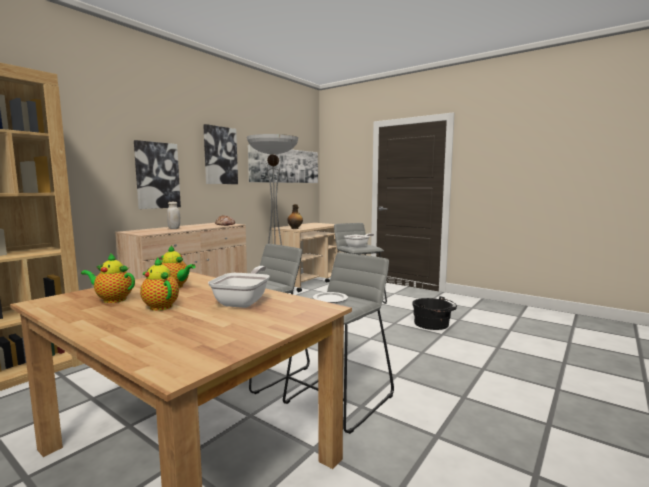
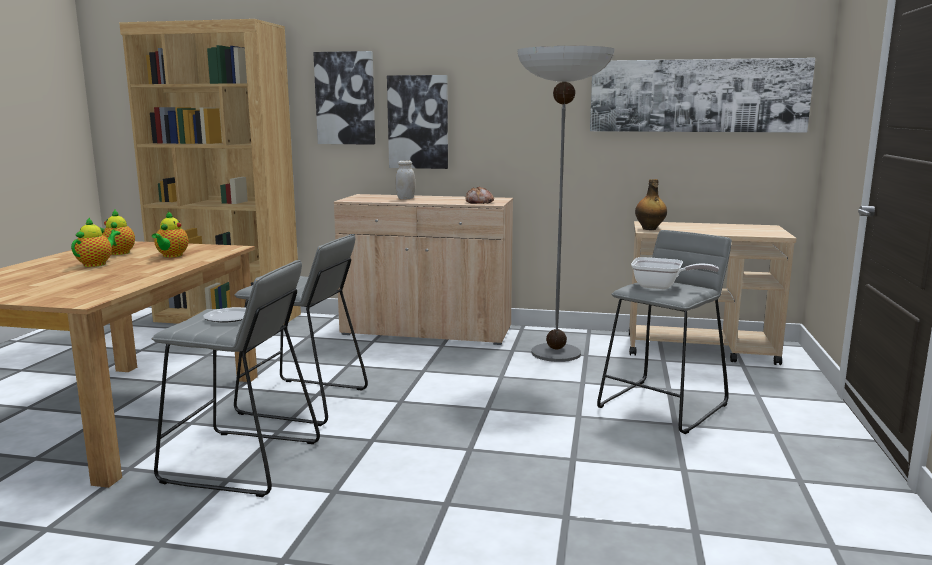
camera: 65 degrees right, 5 degrees up
(220, 155) = (529, 86): picture -> picture (345, 98)
(244, 301) = (111, 278): frying pan -> none
(433, 324) = (616, 500): black bucket -> none

